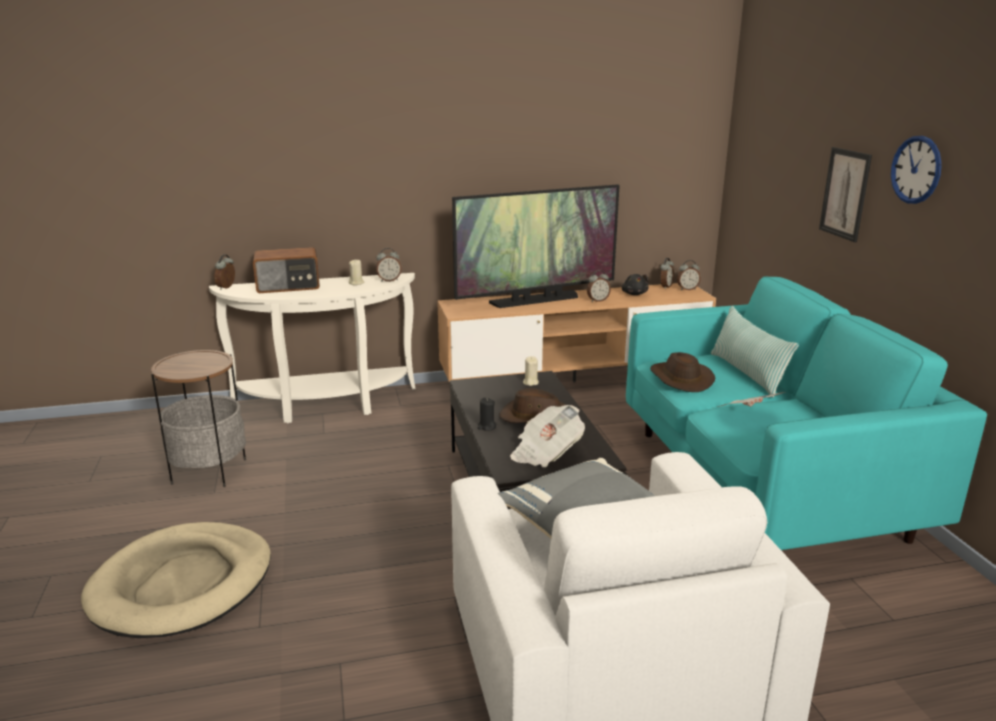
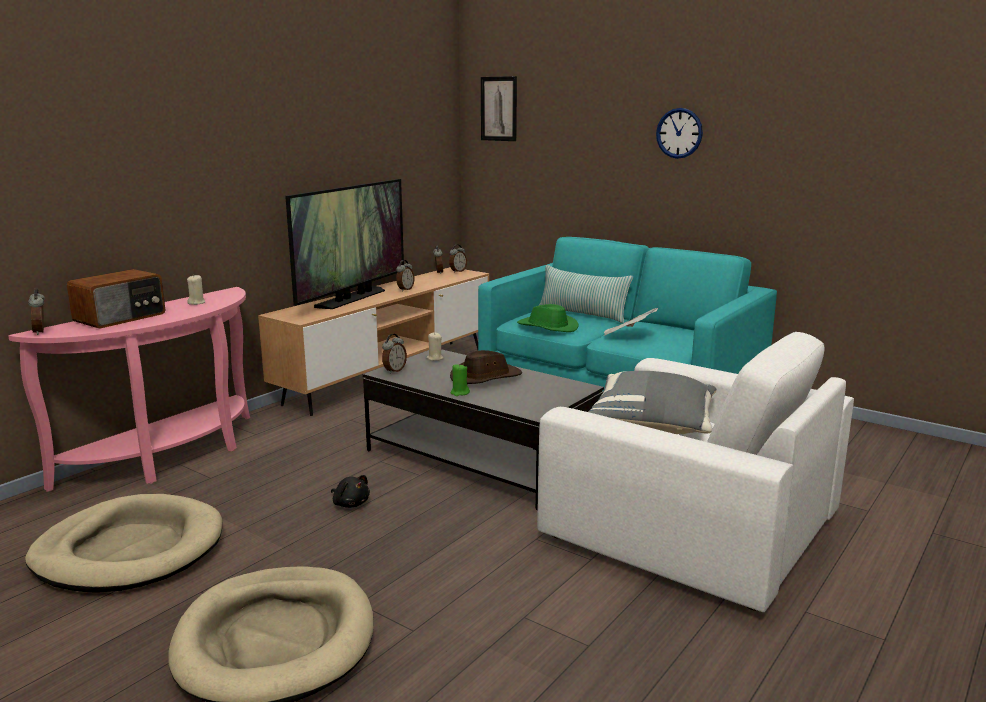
camera: 40 degrees left, 5 degrees down
(209, 471) = (129, 550): side table -> beige dog bed
(325, 406) = (172, 457): white console table -> pink console table
(389, 280) = (226, 295): alarm clock -> alarm clock (394, 370)
(486, 426) = (459, 393): black candle -> green candle
(545, 453) = (536, 395): newspaper -> none
(634, 294) = (424, 281): black plush toy -> black plush toy (350, 503)
(680, 378) = (547, 327): brown hat -> green hat
(845, 194) = (611, 161): picture -> picture (499, 109)

